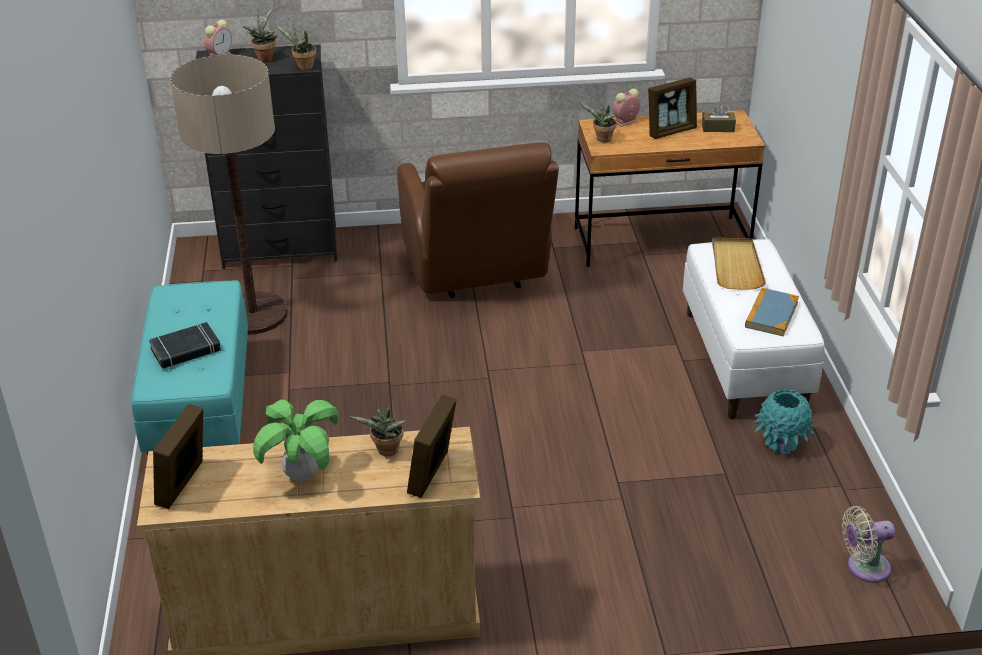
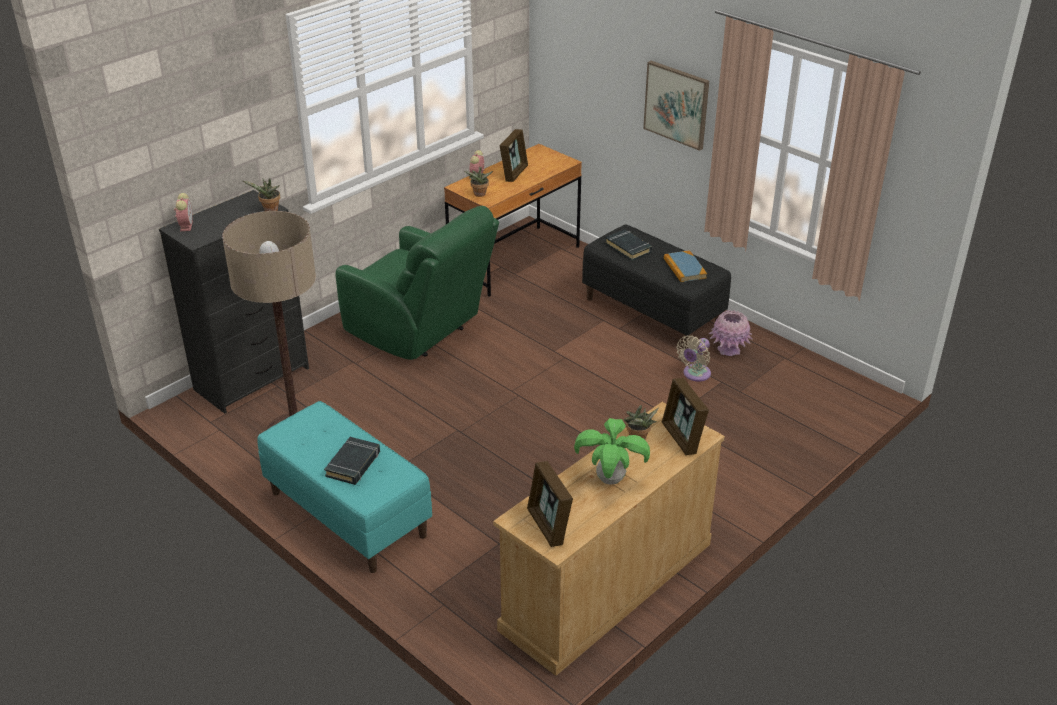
camera: 40 degrees left, 0 degrees up
(265, 57) = (226, 214): potted plant -> none
(476, 272) = (420, 331): brown armchair -> green armchair
(718, 128) = (540, 161): brown tissue box -> none
(736, 266) = (628, 248): beige tray -> black book
(744, 361) = (653, 312): white bench -> black bench
(781, 443) = (729, 350): turquoise vase -> pink vase
(842, 95) = (676, 104): none -> picture
(864, 567) = (845, 395): beige fan -> beige fan (695, 374)

